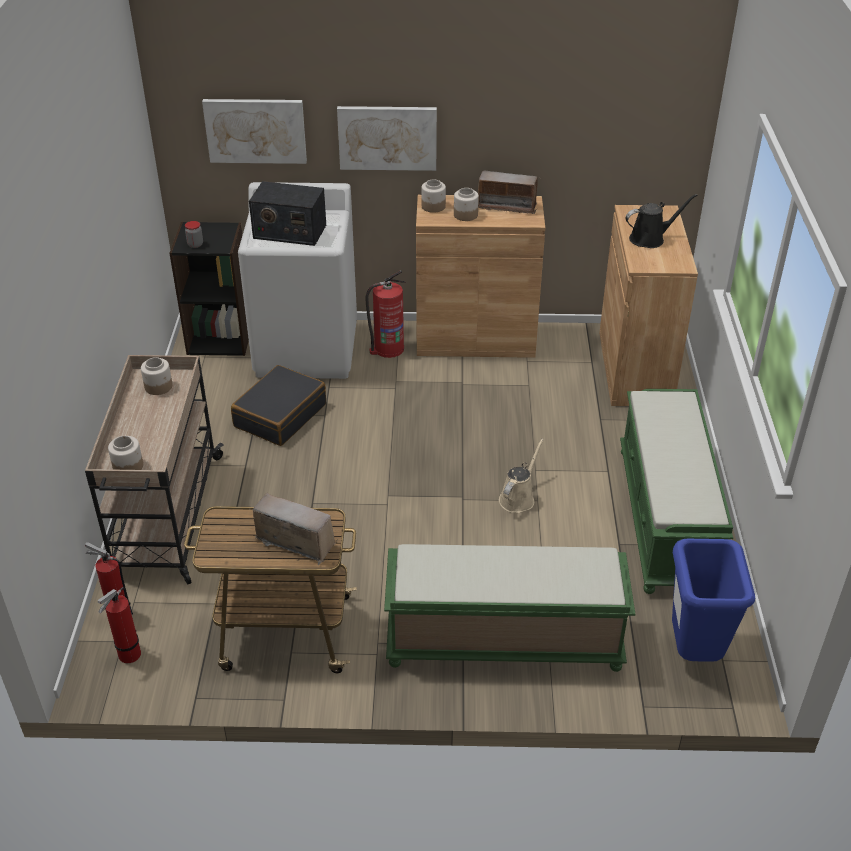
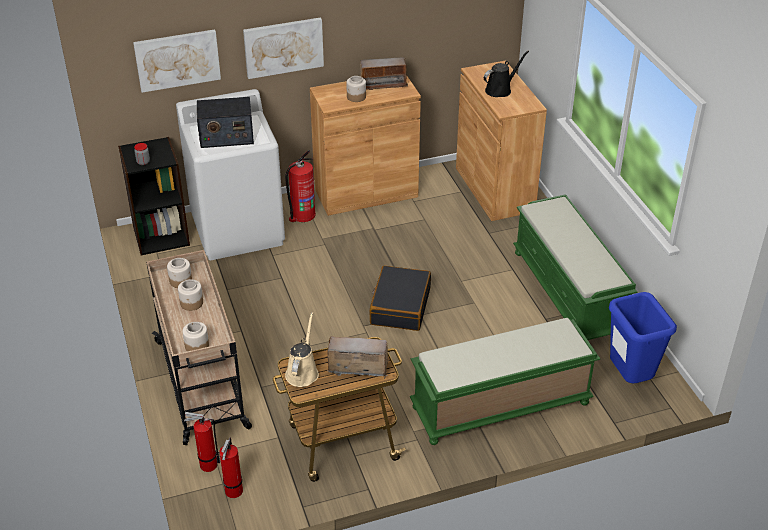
camera: 20 degrees left, 0 degrees up
(280, 415) = (246, 286): black suitcase -> black suitcase (400, 306)
(433, 207) = (328, 95): jar -> jar (192, 303)
(518, 498) = (459, 304): beige watering can -> beige watering can (302, 372)

